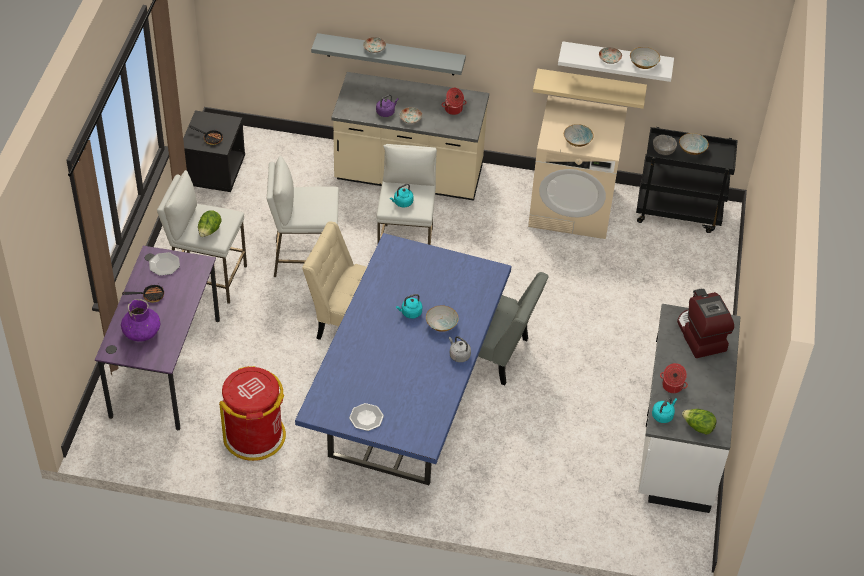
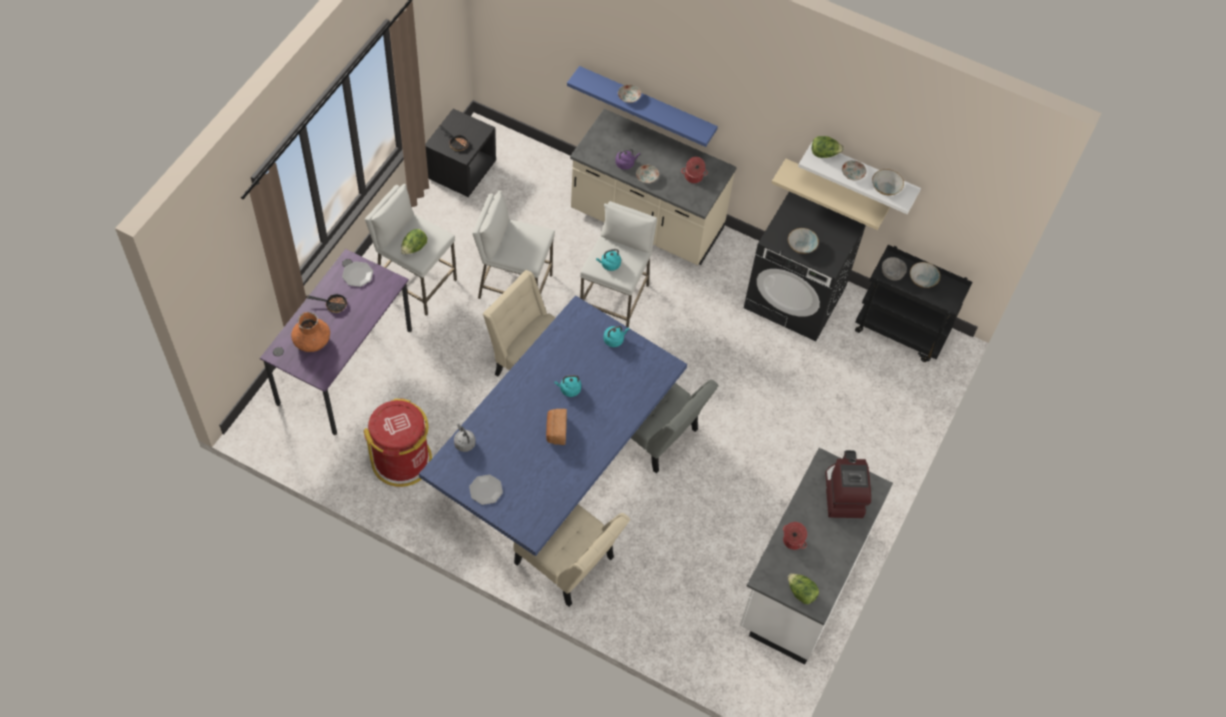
camera: 15 degrees right, 10 degrees up
(142, 332) = (312, 341): purple vase -> orange vase
(390, 54) = (646, 105): grey shelf -> blue shelf
(412, 350) = (556, 431): none -> bread
(441, 324) = (594, 410): bowl -> none
(453, 485) = (568, 564): none -> beige chair
(458, 355) = (598, 448): grey kettle -> grey kettle (464, 443)
(572, 207) = (795, 297): beige washing machine -> black washing machine
(577, 49) = (824, 154): none -> lettuce
(663, 415) = (771, 570): turquoise kettle -> turquoise kettle (614, 339)

